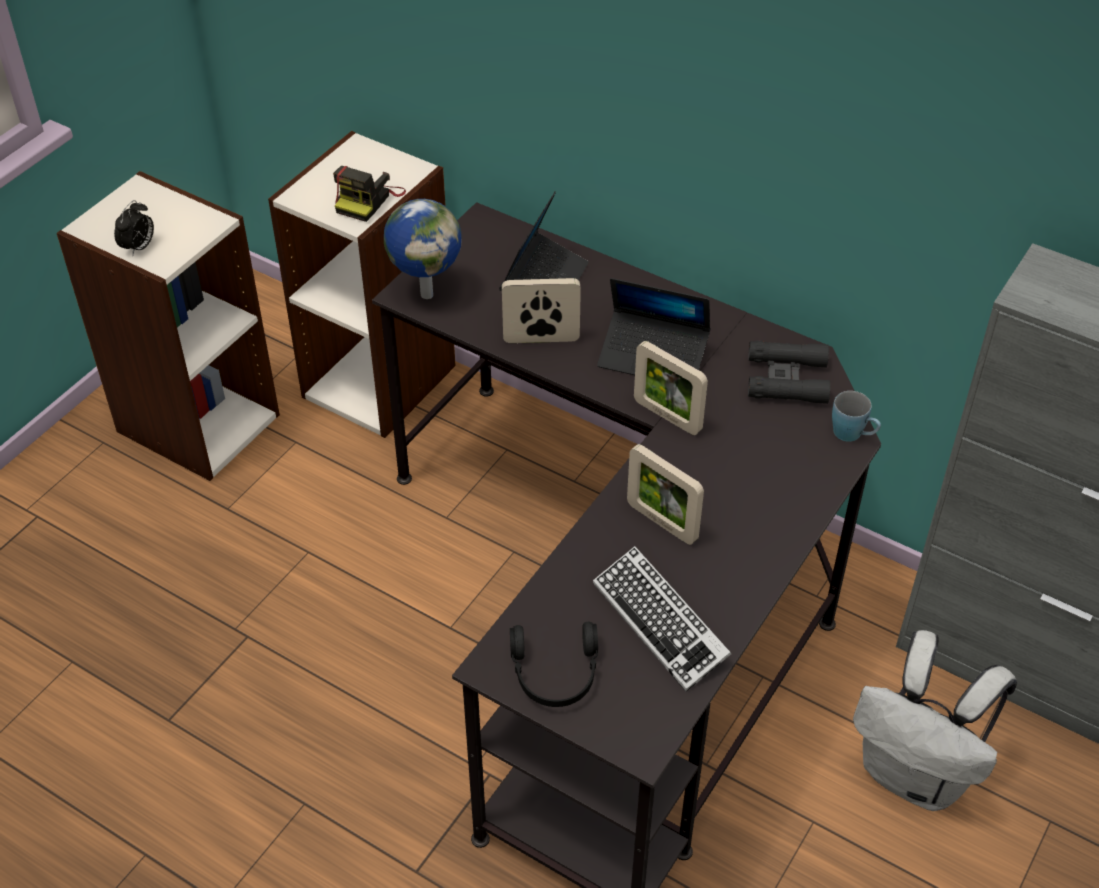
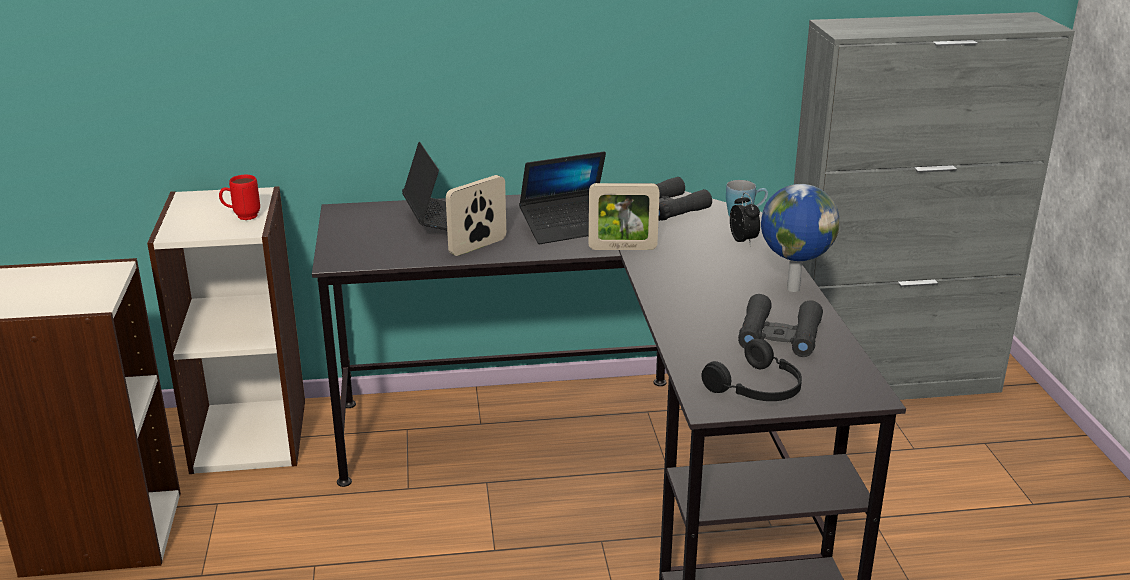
camera: 40 degrees left, 20 degrees down
(139, 248) = (56, 304): alarm clock -> alarm clock (743, 241)
(368, 200) = (242, 217): camera -> red mug
(426, 294) = (353, 255): globe -> globe (791, 288)
(660, 623) = (779, 335): keyboard -> black binoculars
(662, 522) = (700, 293): picture frame -> none
(916, 775) = (892, 461): white backpack -> none

